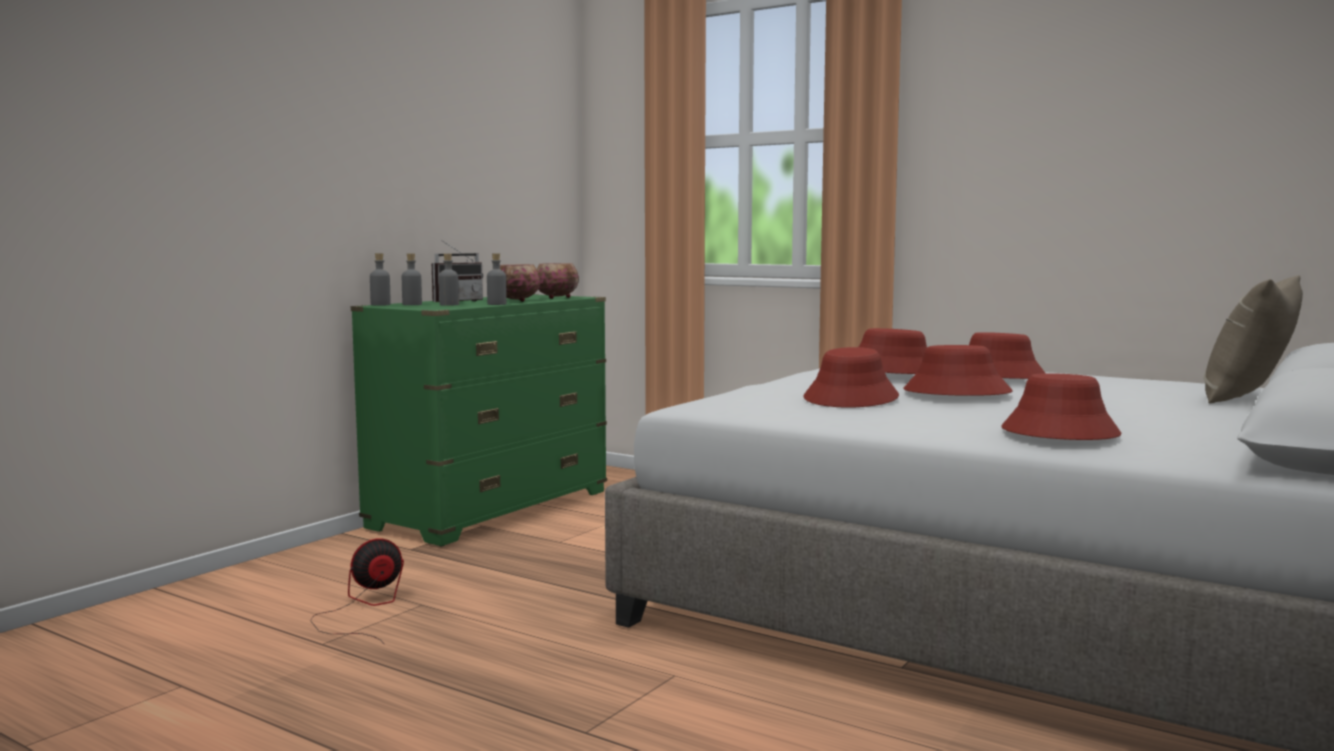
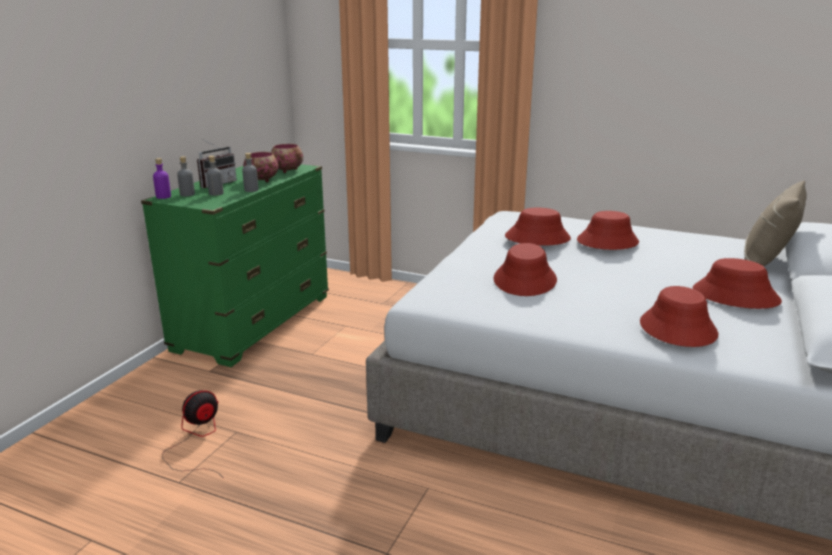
camera: 10 degrees left, 15 degrees up
(380, 305) = (163, 196): grey bottle -> purple bottle
(956, 392) = (589, 268): red hat -> red hat (735, 296)

